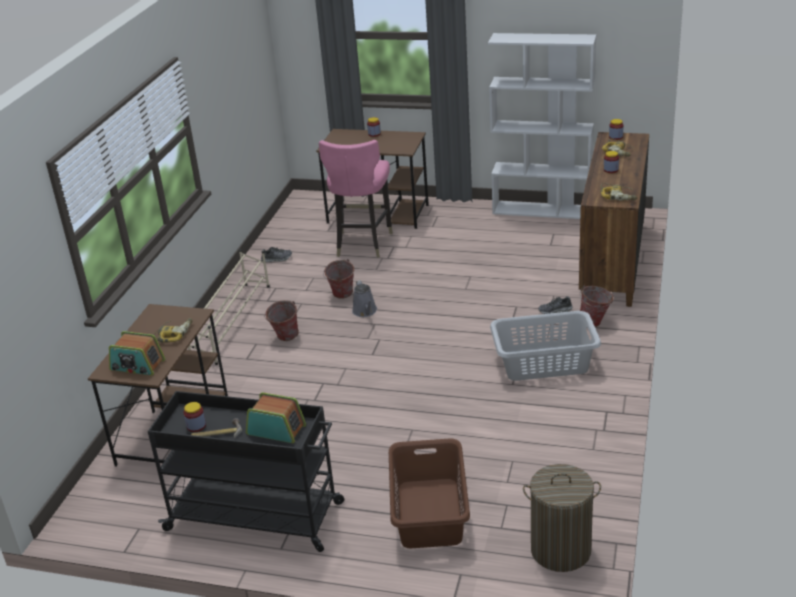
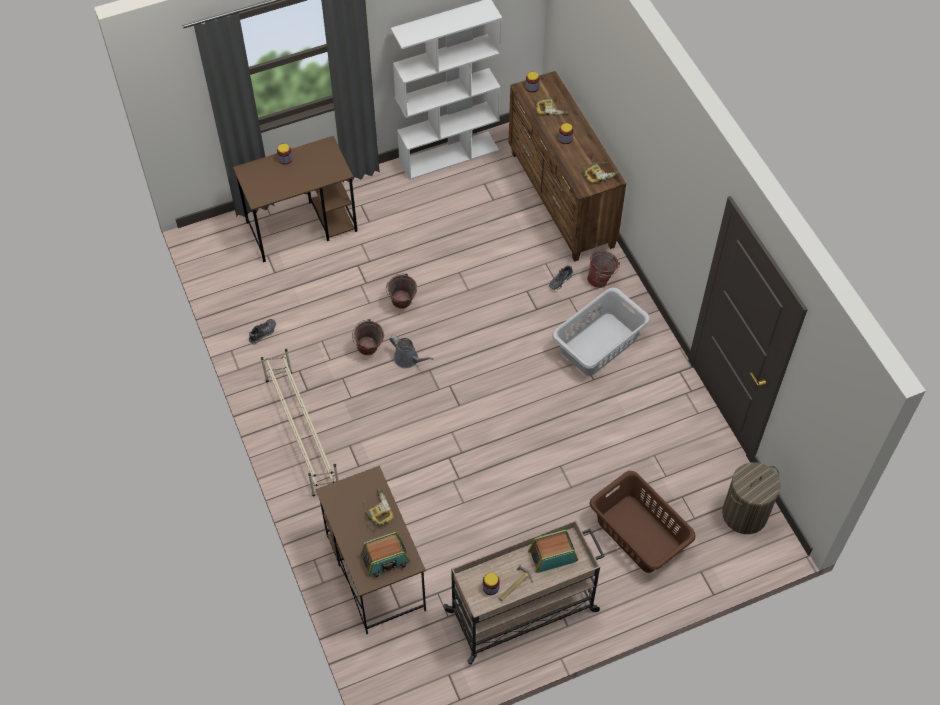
camera: 40 degrees left, 25 degrees up
(256, 516) = (524, 610): black cart -> beige cart
(284, 338) = (368, 426): bucket -> bucket (402, 305)
(362, 243) = (325, 275): pink chair -> none

